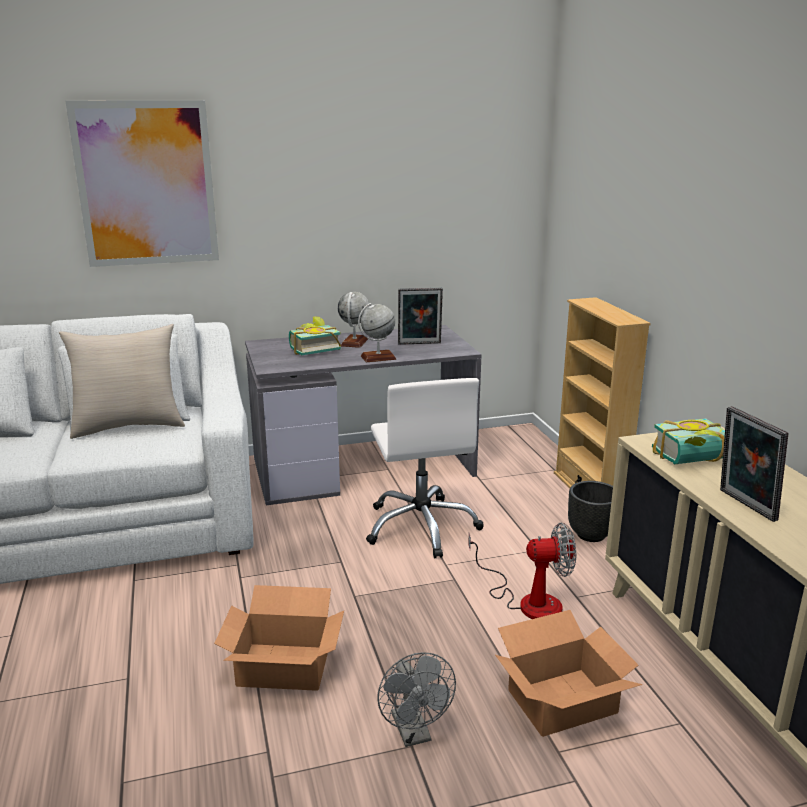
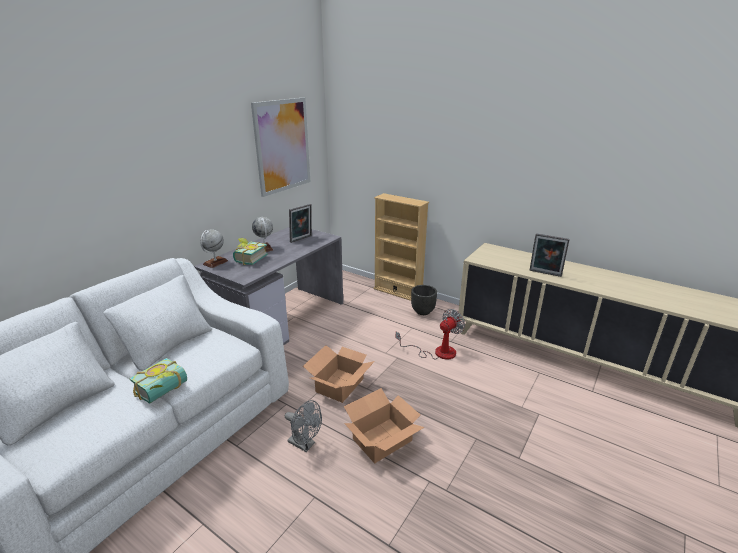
camera: 40 degrees left, 5 degrees up
(129, 426) = (181, 349): beige pillow -> none
(146, 184) = (108, 168): picture -> picture (282, 146)
(378, 357) = (294, 253): globe -> globe (215, 262)
(414, 734) = (471, 433): grey fan -> grey fan (305, 444)
(422, 526) = (351, 339): white office chair -> none
(563, 702) = (499, 387): cardboard box -> cardboard box (340, 385)
(694, 460) = (503, 261): book -> book (164, 391)

